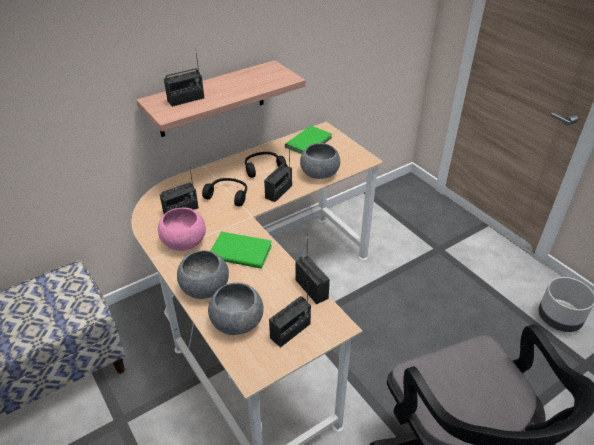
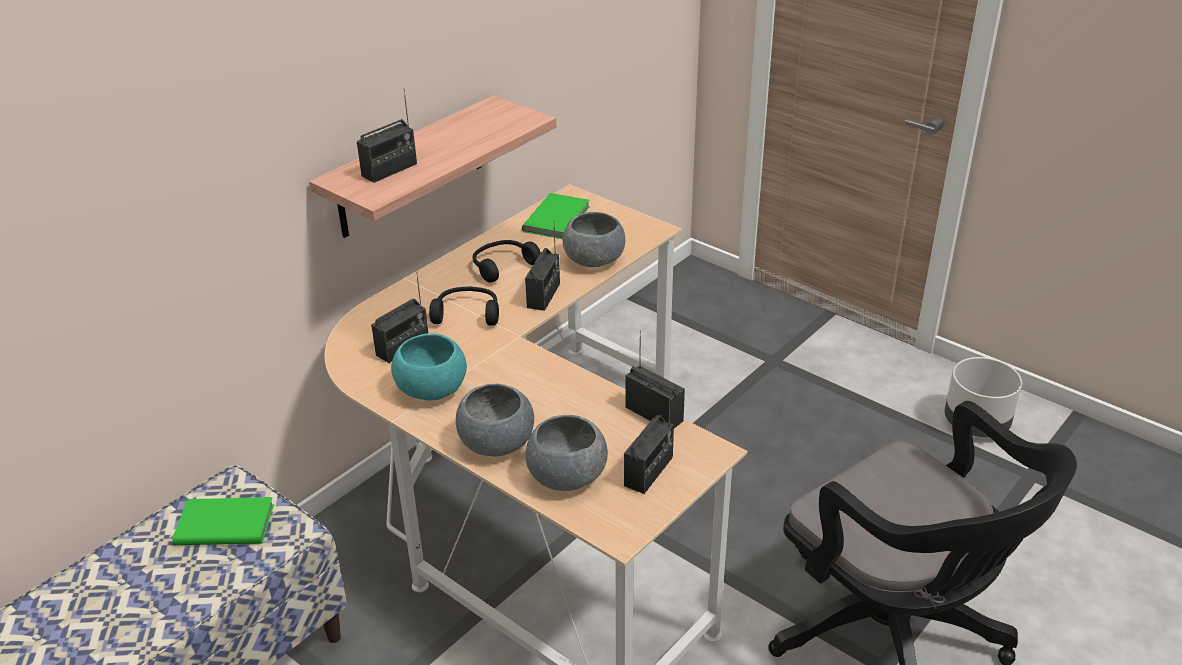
camera: 15 degrees left, 5 degrees down
(184, 242) = (431, 390): pink bowl -> turquoise bowl
(240, 251) = (525, 385): green book -> green book (224, 523)

